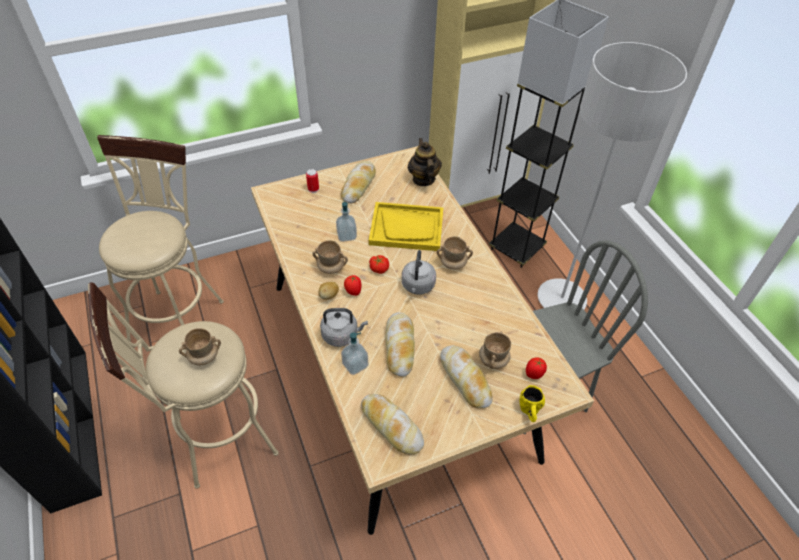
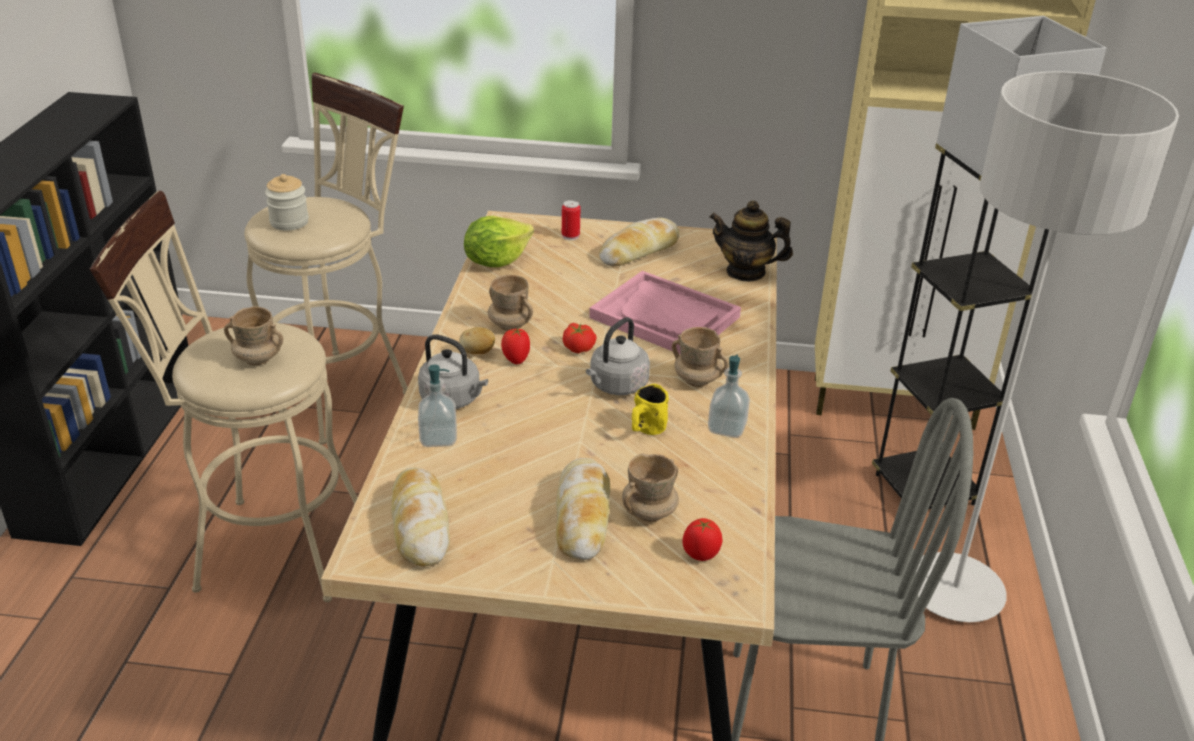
camera: 30 degrees right, 15 degrees down
(132, 243) = (289, 222): none -> jar
(286, 224) = (496, 261): none -> lettuce
(346, 236) = (567, 298): soap dispenser -> soap dispenser (727, 428)
(399, 347) = (521, 442): bread -> none
(407, 228) = (665, 317): yellow tray -> pink tray
(423, 179) = (746, 272): teapot -> teapot turned 90 degrees counterclockwise
(530, 413) = (646, 597): yellow mug -> yellow mug (645, 431)

